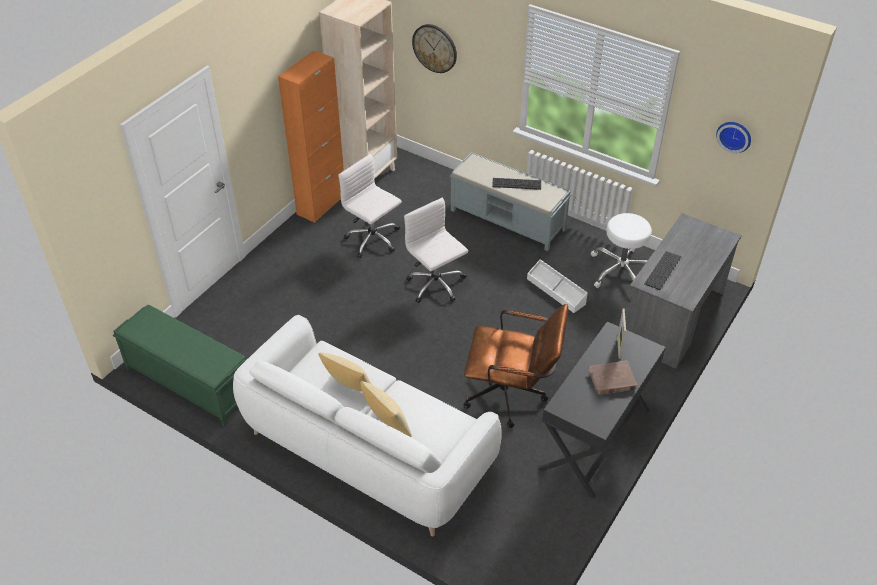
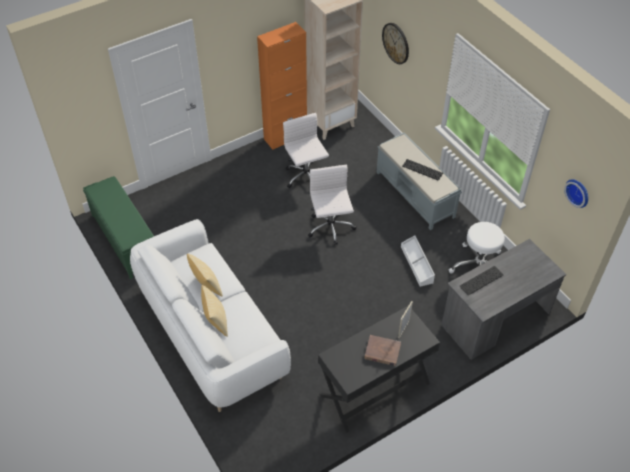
camera: 25 degrees right, 5 degrees up
(512, 395) = (334, 332): brown office chair -> none

